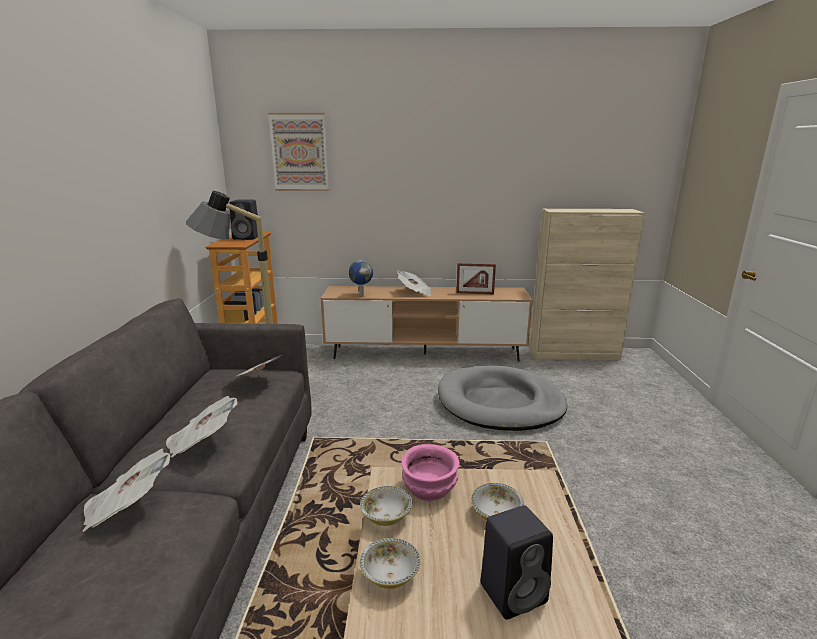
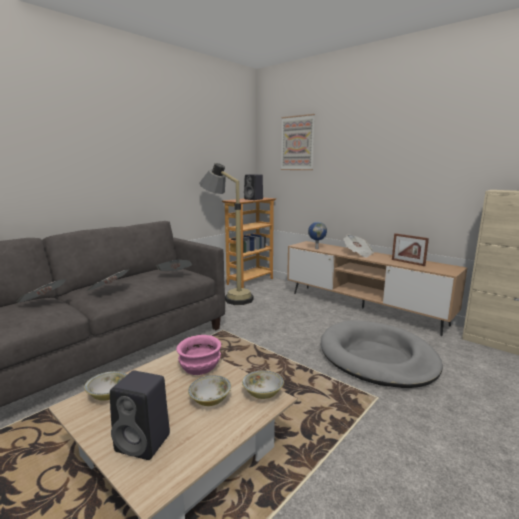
camera: 40 degrees right, 5 degrees down
(386, 517) = (154, 369): bowl -> bowl (262, 393)

